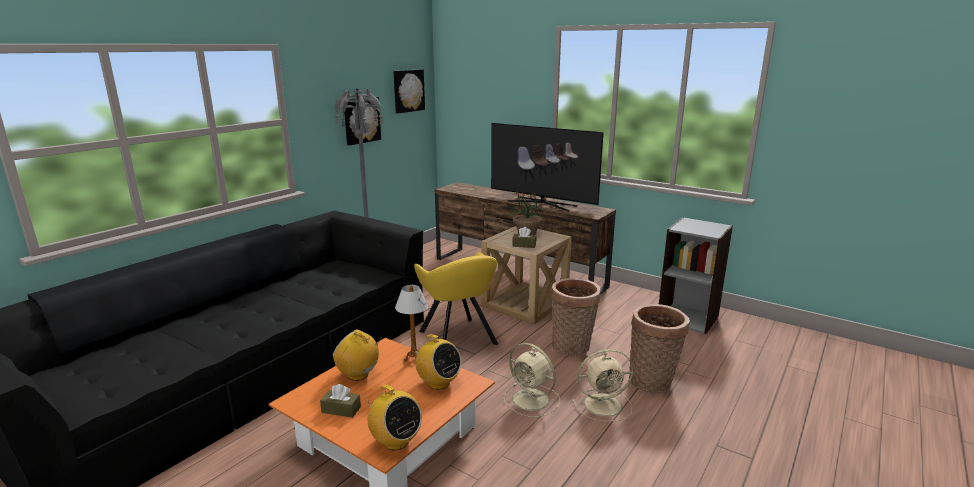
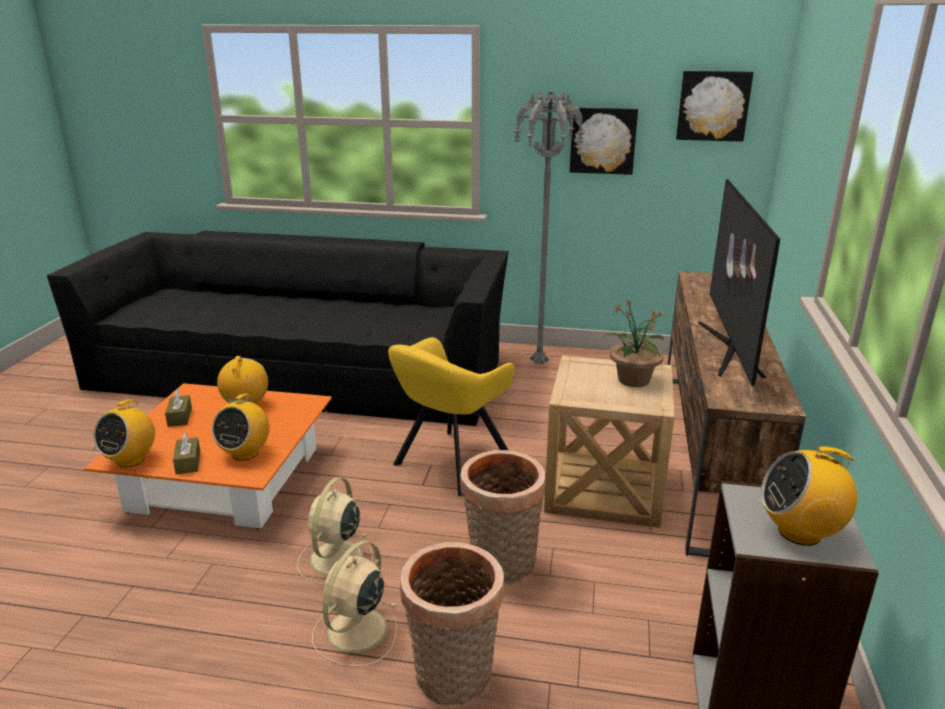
camera: 65 degrees right, 5 degrees up
(414, 359) = (291, 425): table lamp -> none
(524, 245) = (578, 387): brown tissue box -> brown tissue box (188, 462)
(604, 404) = (355, 632): beige fan -> beige fan turned 60 degrees clockwise
(707, 227) = (800, 532): none -> radio

